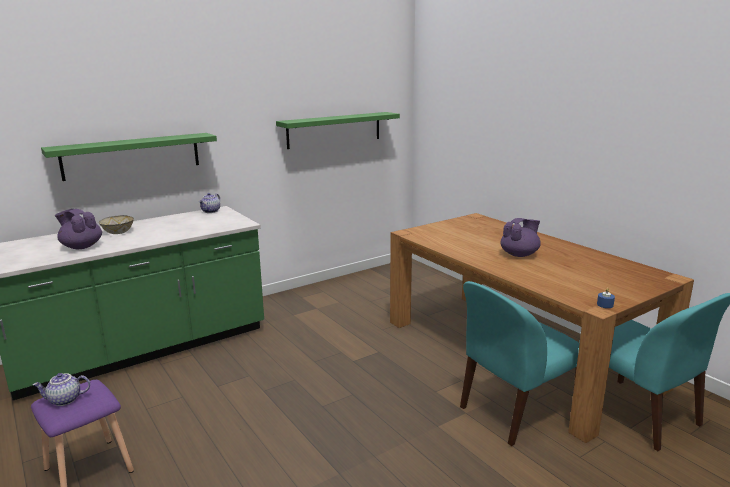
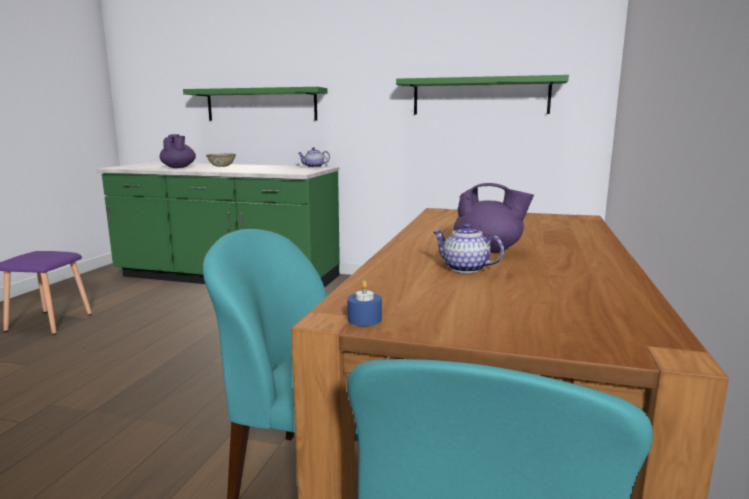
camera: 50 degrees right, 5 degrees down
(64, 400) = (33, 253): teapot -> teapot (464, 269)

